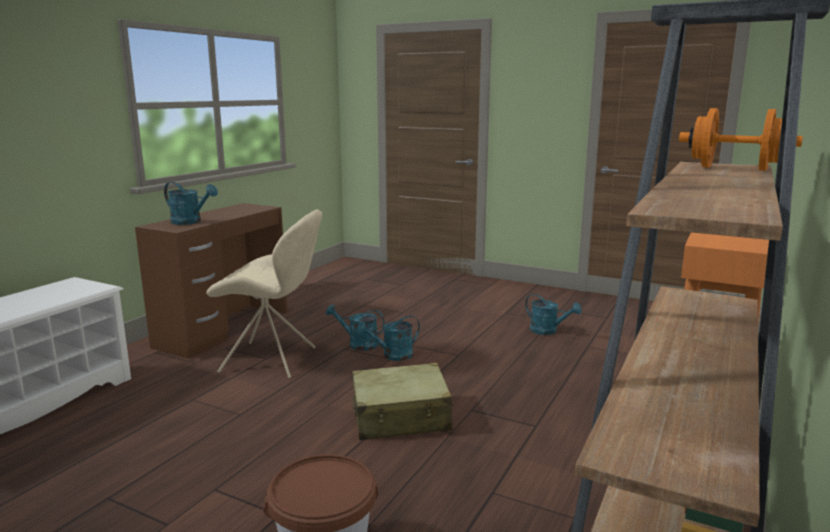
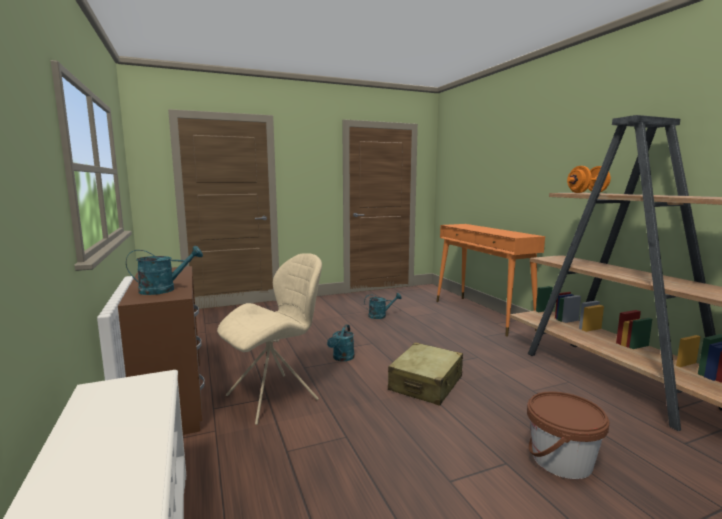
camera: 50 degrees left, 5 degrees down
(358, 344) = (306, 361): turquoise watering can -> none

